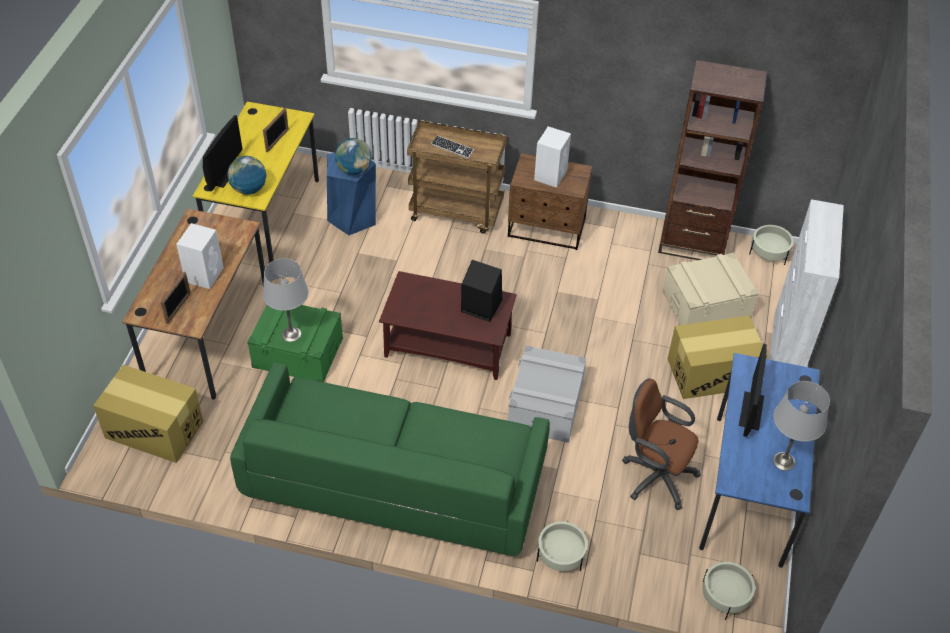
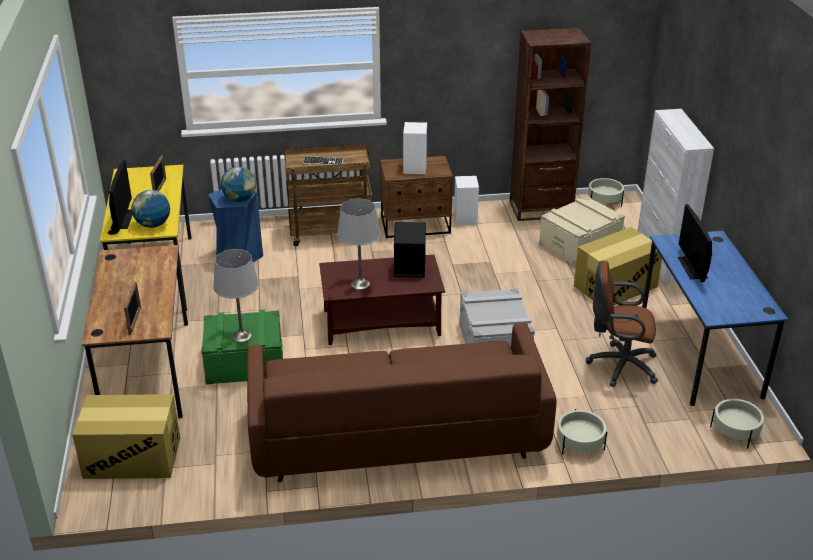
camera: 20 degrees left, 15 degrees down
(205, 274) = (146, 291): white speaker -> white speaker (465, 218)
(394, 482) = (396, 433): green sofa -> brown sofa
(783, 461) = (742, 292): grey table lamp -> grey table lamp (360, 284)

